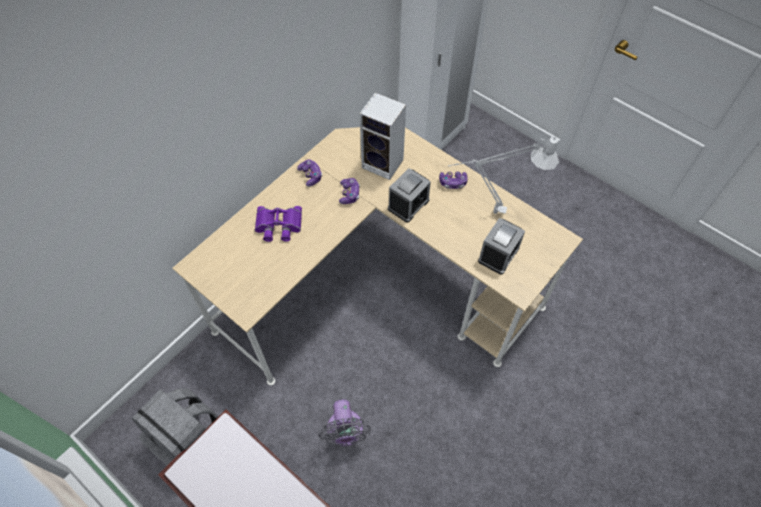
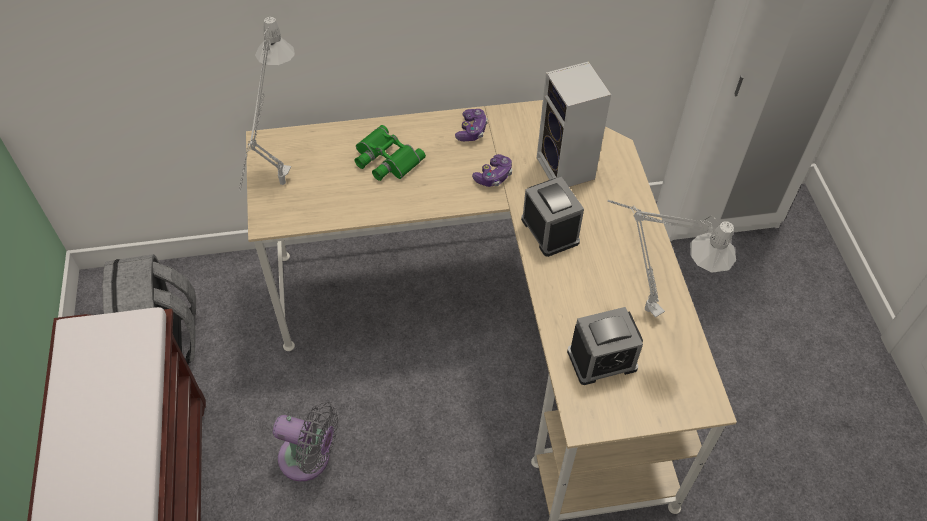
camera: 40 degrees right, 5 degrees down
(235, 289) = (280, 191): none -> grey table lamp
(278, 226) = (385, 159): purple binoculars -> green binoculars
(345, 432) = (309, 459): grey fan -> grey fan turned 105 degrees counterclockwise
(408, 204) = (550, 230): alarm clock -> alarm clock turned 105 degrees counterclockwise
(453, 183) = (629, 242): game controller -> none

